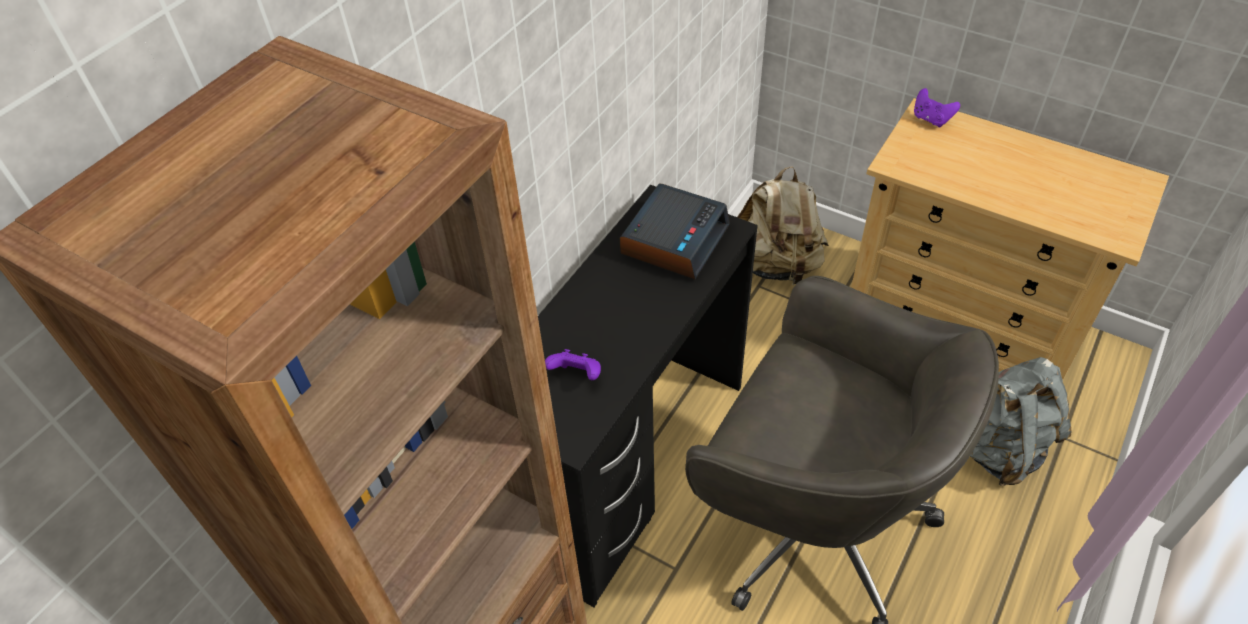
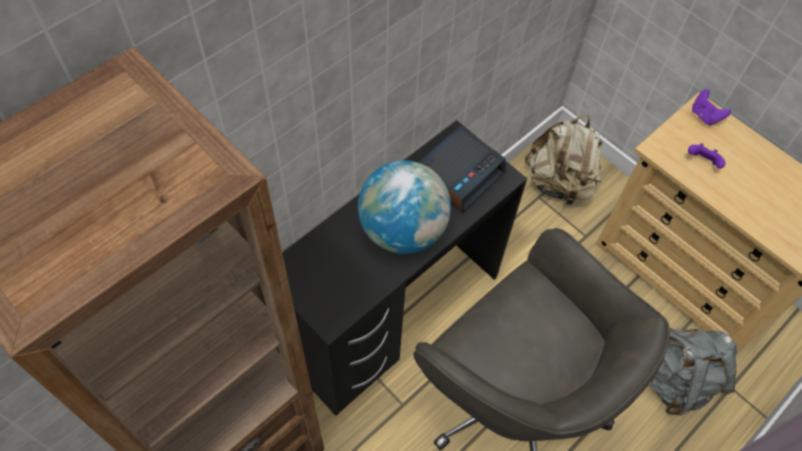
camera: 10 degrees right, 10 degrees up
(576, 375) = (349, 268): purple game controller -> purple game controller (702, 162)
(628, 316) = (403, 230): none -> globe

